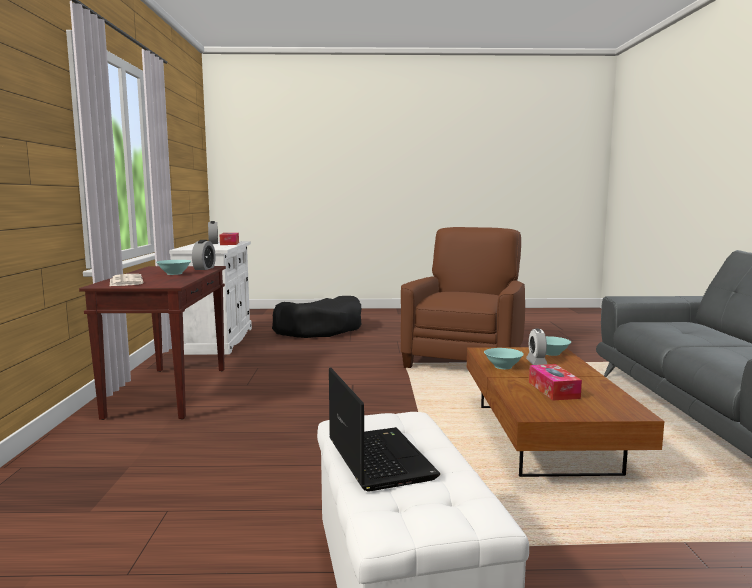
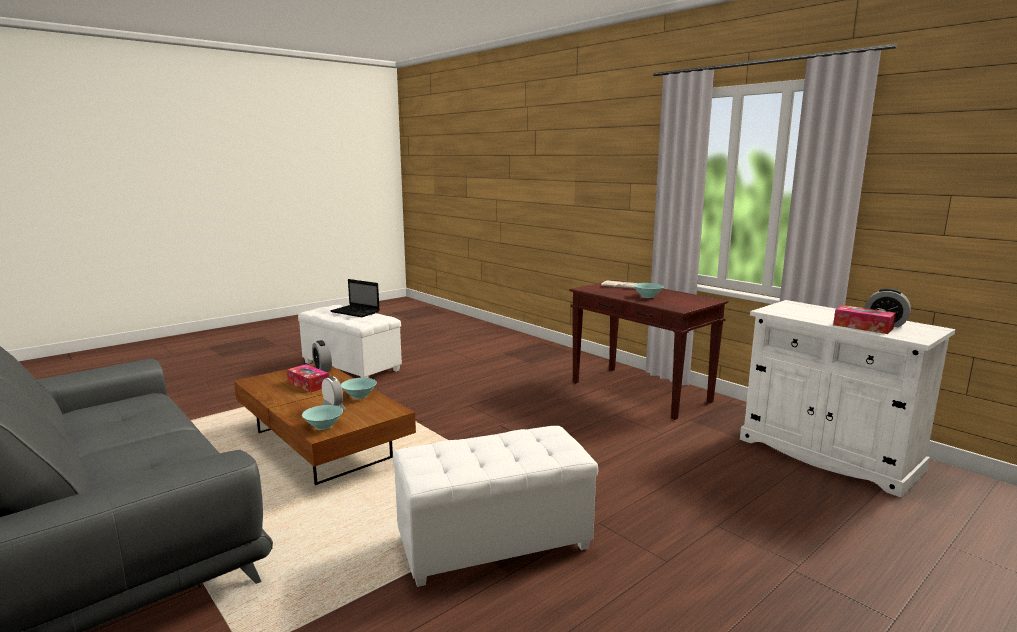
camera: 140 degrees right, 5 degrees up
(204, 268) = (669, 305): alarm clock -> alarm clock (322, 368)
(319, 329) = (839, 543): black dog bed -> none
(465, 359) = (494, 544): brown armchair -> white ottoman

